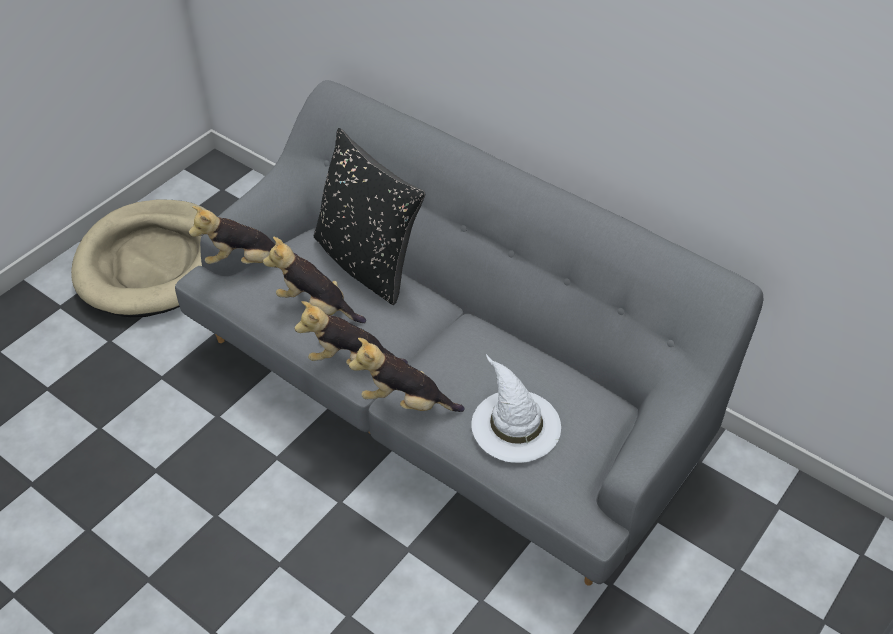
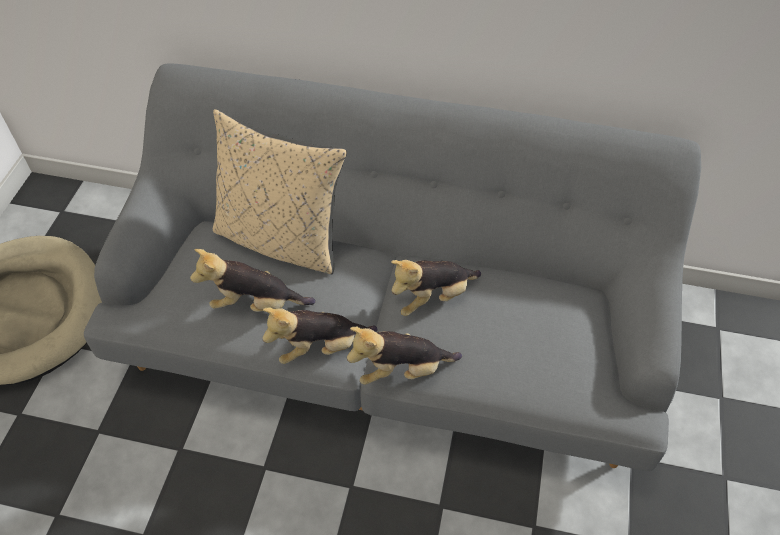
camera: 25 degrees left, 5 degrees up
(245, 261) = (153, 282): plush toy -> plush toy (432, 297)
(367, 262) = (281, 239): black pillow -> beige pillow
(514, 424) = (517, 351): white hat -> none

